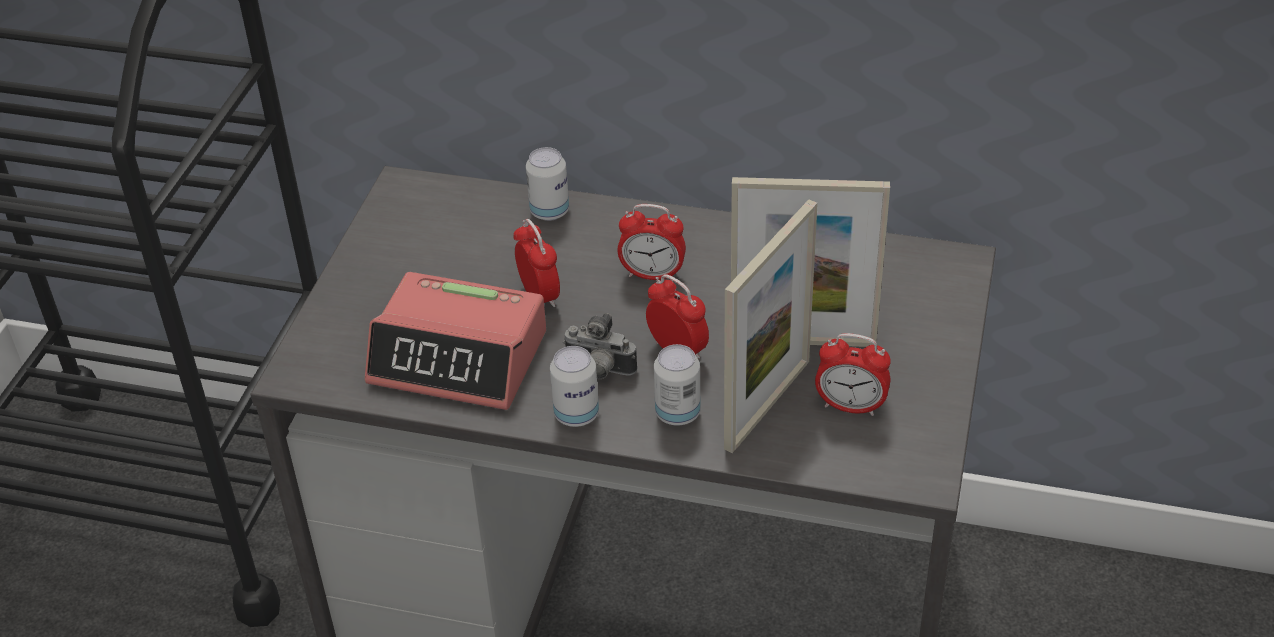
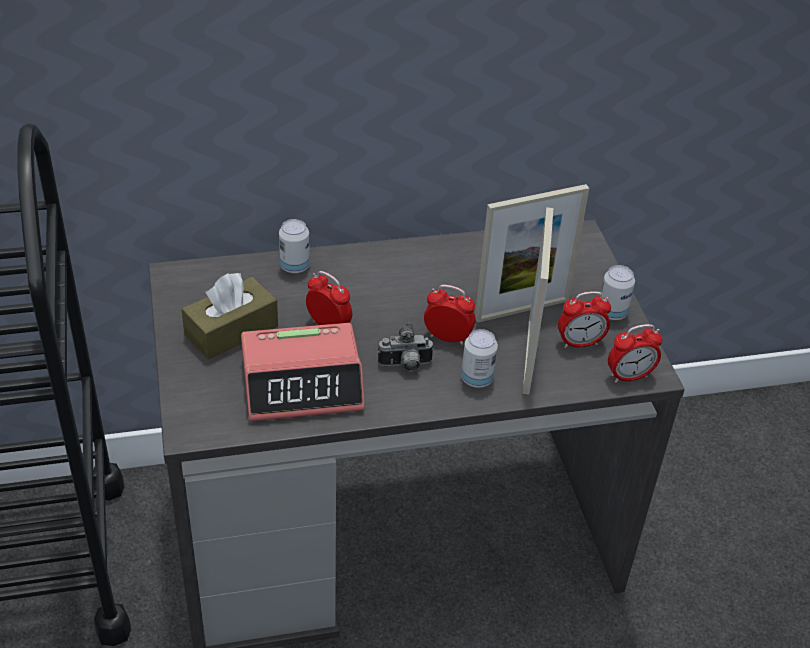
camera: 30 degrees left, 0 degrees up
(421, 270) = (231, 331): none -> brown tissue box
(576, 414) = (411, 399): can -> can (612, 313)
(652, 274) = (395, 292): alarm clock -> alarm clock (629, 376)

